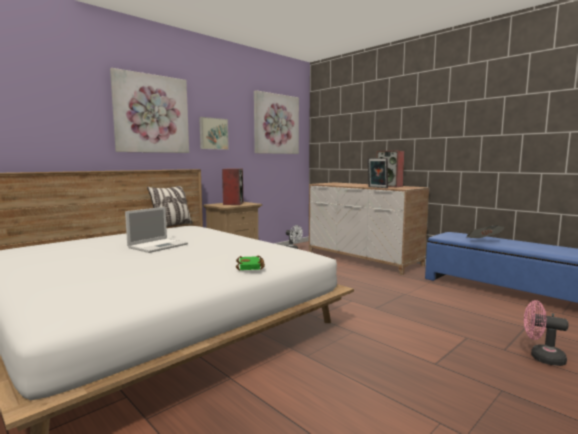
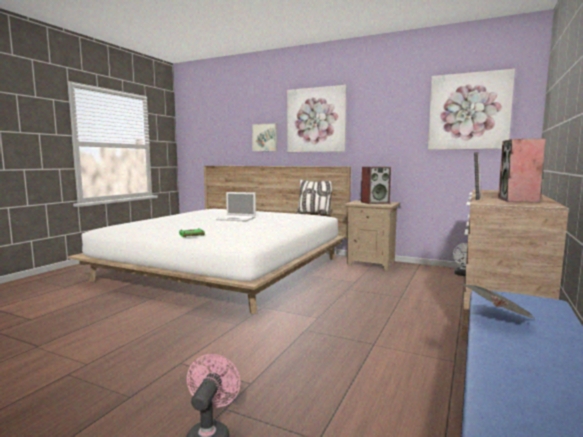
camera: 70 degrees right, 0 degrees up
(213, 133) = (374, 131): picture -> picture (265, 137)

